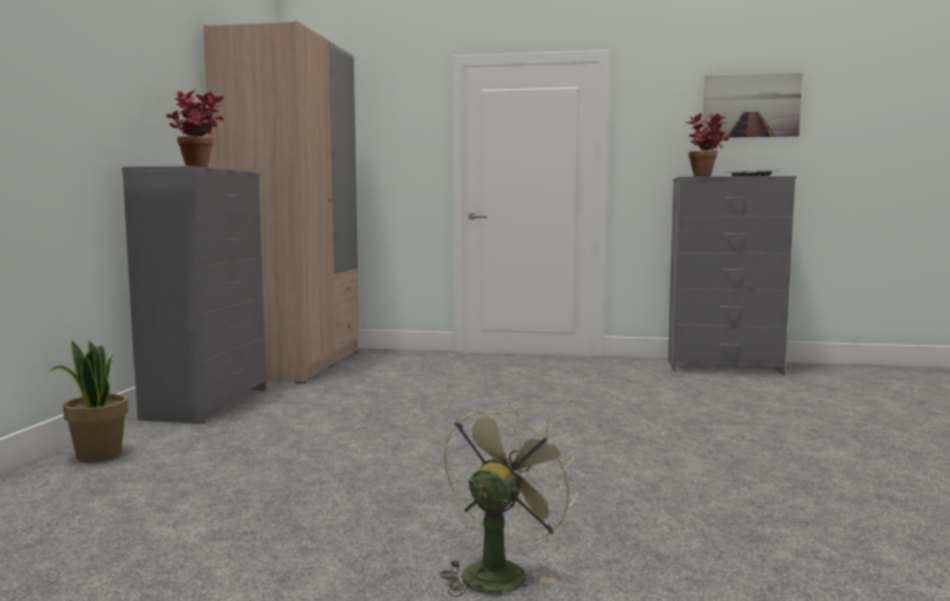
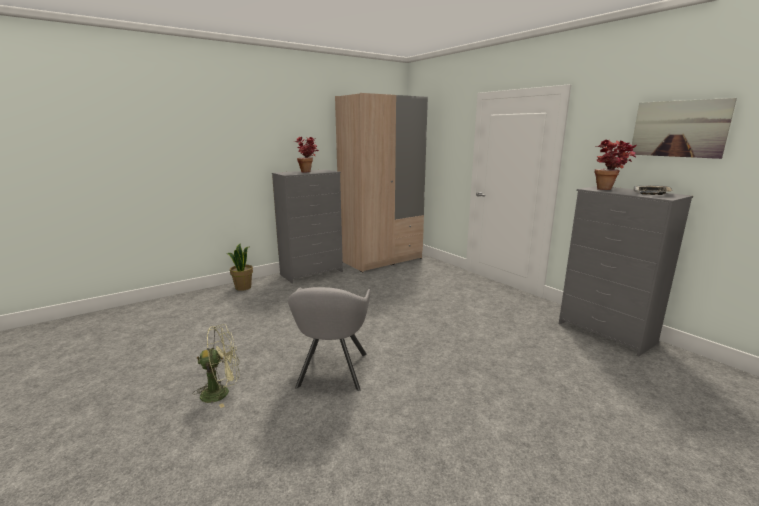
camera: 45 degrees right, 10 degrees up
(582, 483) = (332, 372): none -> grey armchair

